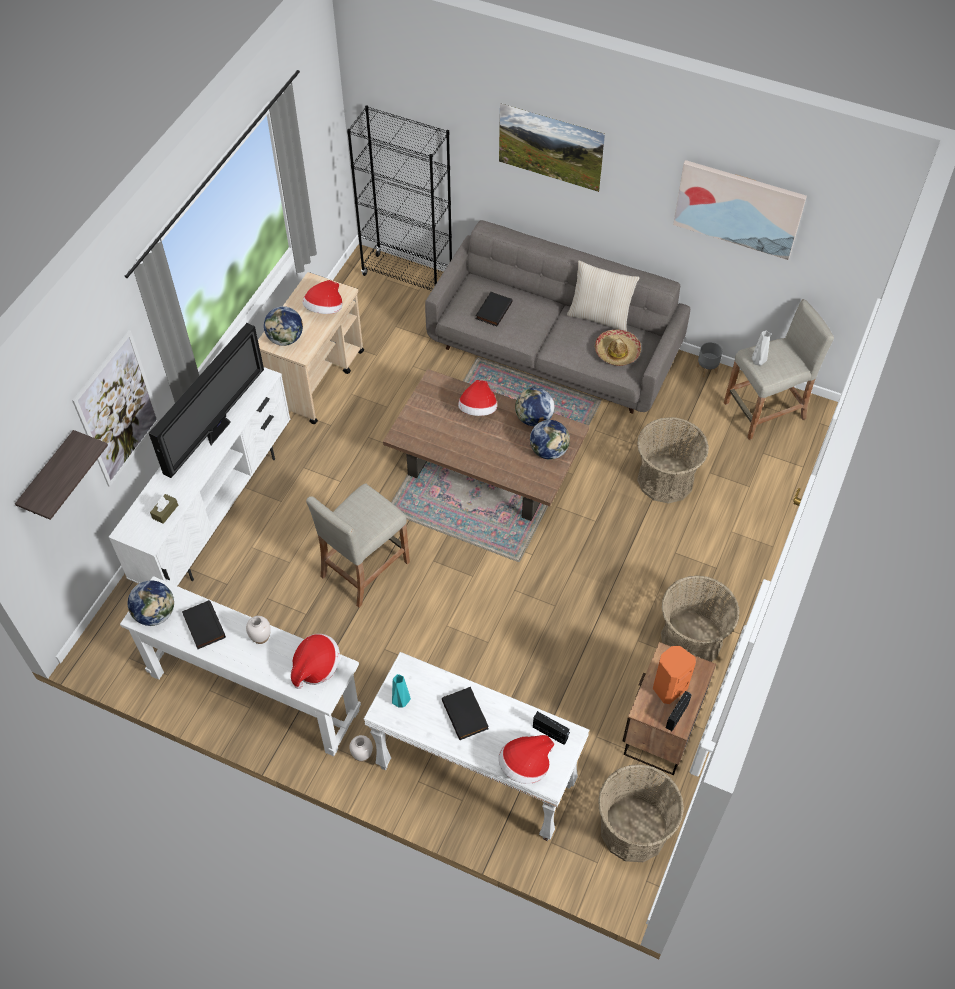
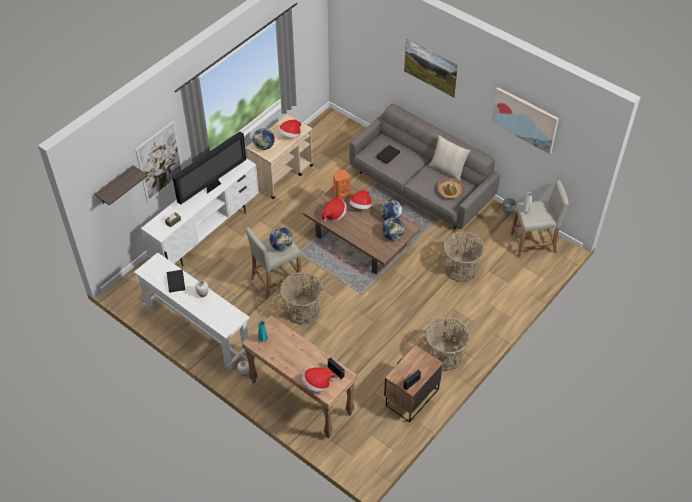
camera: 15 degrees right, 5 degrees down
(156, 613) = (153, 270): globe -> globe (281, 246)
(316, 667) = (226, 314): hat -> hat (334, 215)
(407, 277) = (351, 130): black bookcase -> none
(466, 714) = (295, 353): black book -> none
(475, 777) = (300, 398): white console table -> brown console table
(633, 829) = (377, 444): basket -> basket (302, 310)
(668, 687) = (412, 368): orange speaker -> orange speaker (341, 195)

